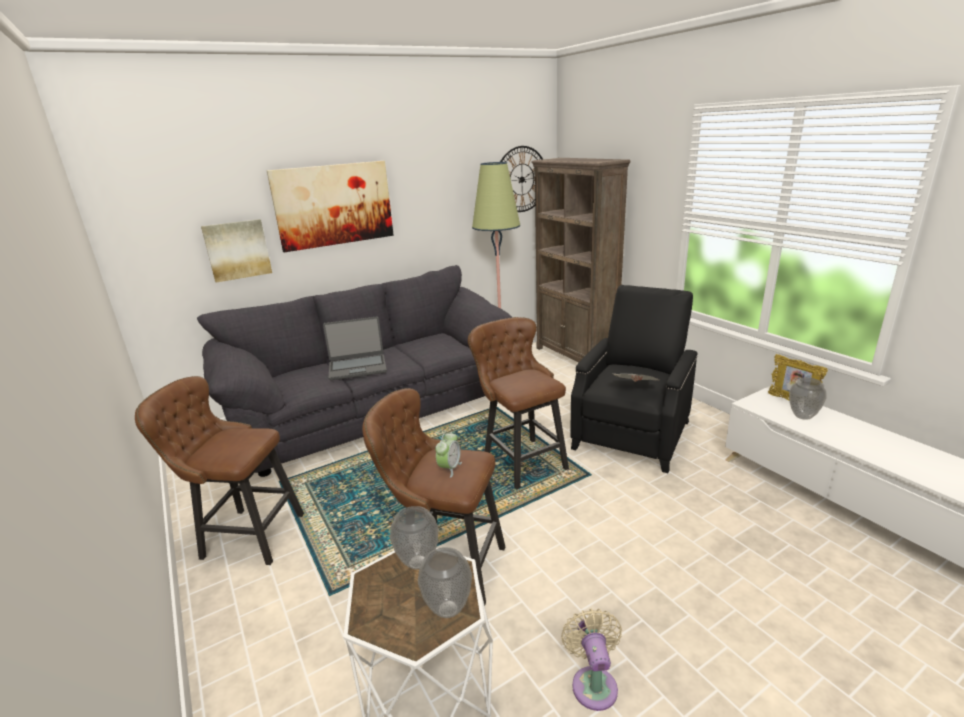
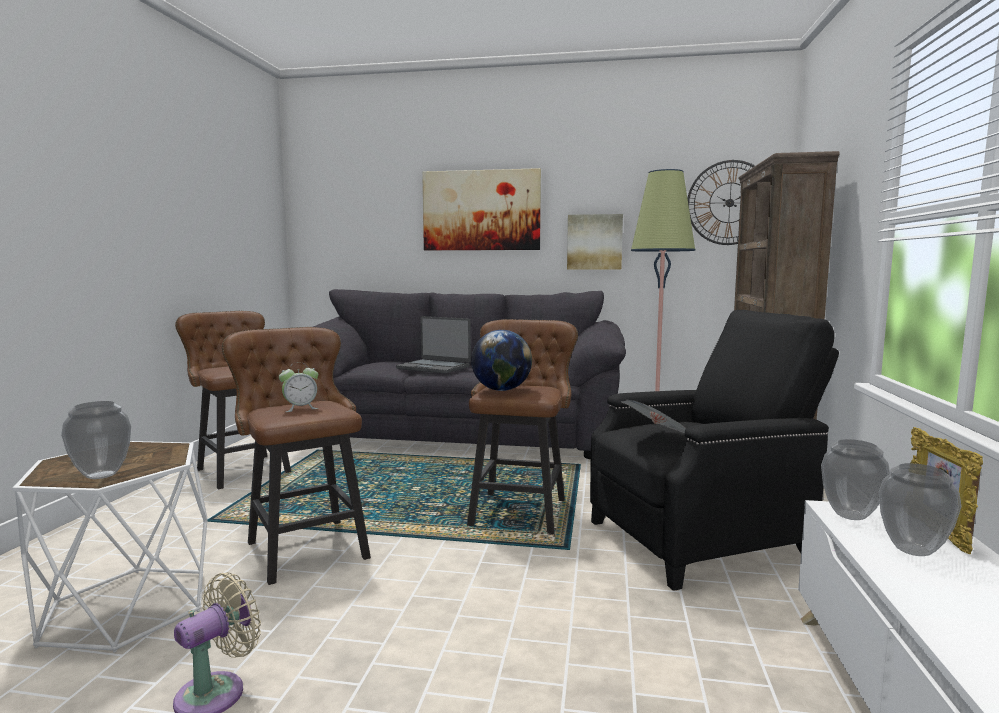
camera: 40 degrees right, 15 degrees down
(237, 250) = (386, 242): picture -> picture (594, 242)
(418, 561) = (162, 451): vase -> vase (851, 515)
(518, 386) = (501, 390): none -> globe

